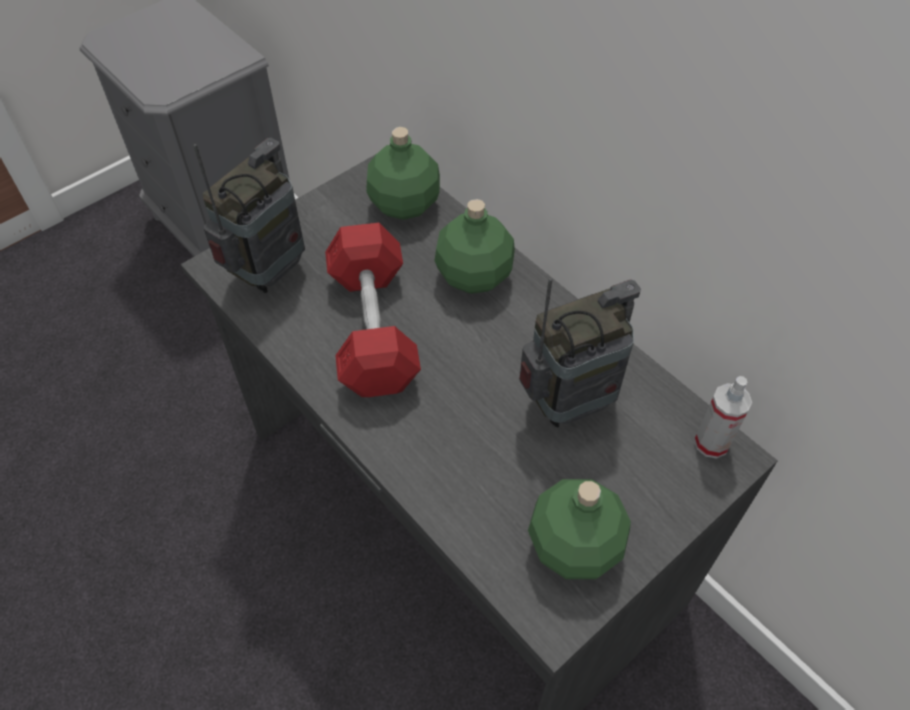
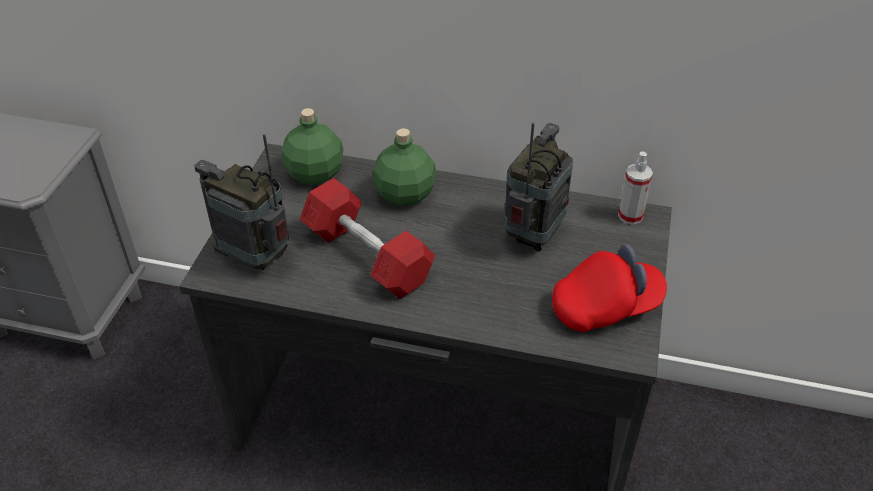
camera: 35 degrees left, 10 degrees down
(269, 272) = (256, 258): radio -> radio turned 60 degrees counterclockwise
(574, 544) = (605, 307): green bottle -> red cap

